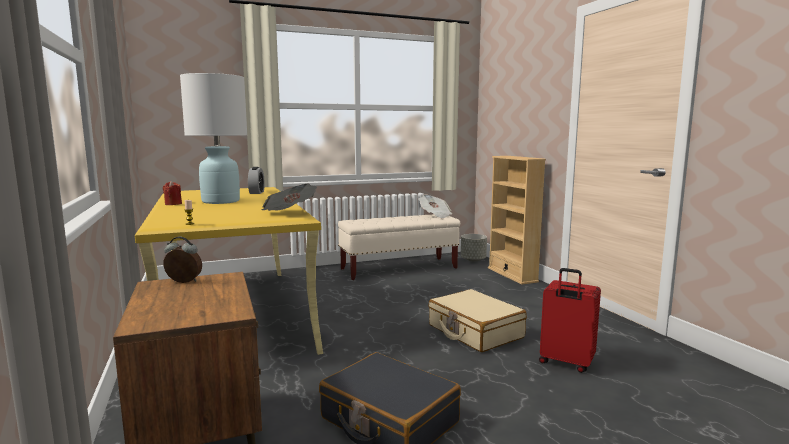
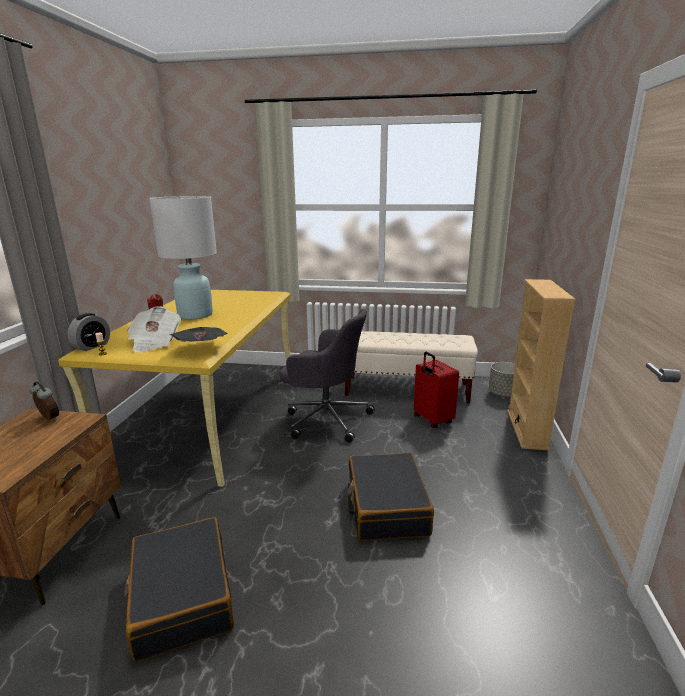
camera: 30 degrees right, 10 degrees up
(256, 192) = (250, 302): alarm clock -> alarm clock (92, 346)
(355, 296) = (325, 418): none -> grey office chair
(435, 215) = (455, 338): newspaper -> newspaper (154, 343)
(474, 331) = (386, 507): beige suitcase -> black suitcase
(565, 363) = (436, 597): red suitcase -> red suitcase (432, 420)

